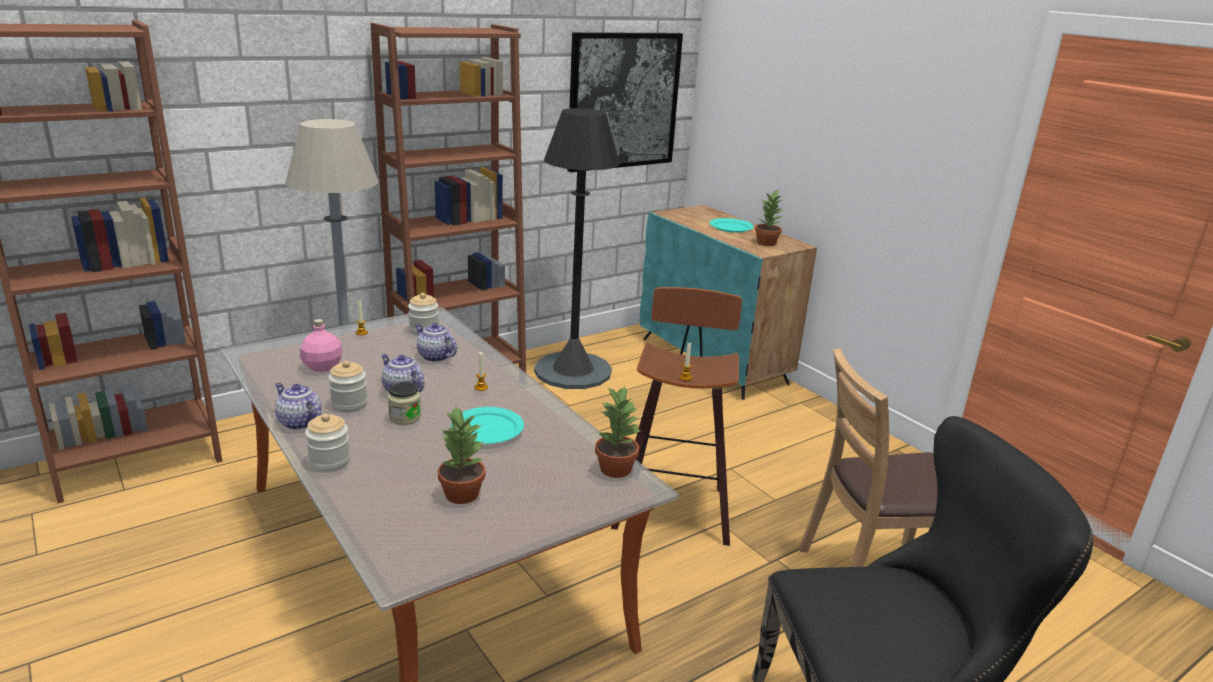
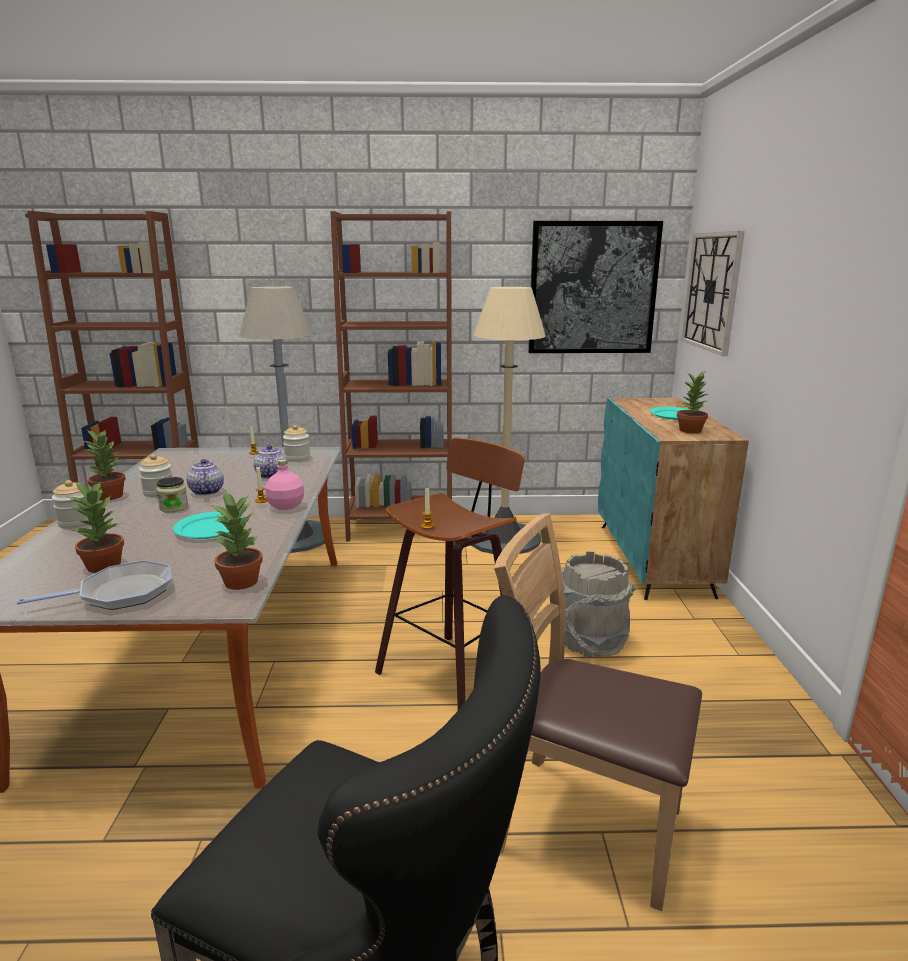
camera: 35 degrees right, 5 degrees down
(298, 422) = (109, 496): teapot -> potted plant
(322, 367) = (189, 468): pink bottle -> pink bottle (285, 506)
(533, 512) = (121, 593): none -> frying pan
(573, 371) = (504, 539): black floor lamp -> beige floor lamp
(741, 446) = (590, 641): none -> grey bucket
(745, 108) = (712, 291): none -> wall clock

